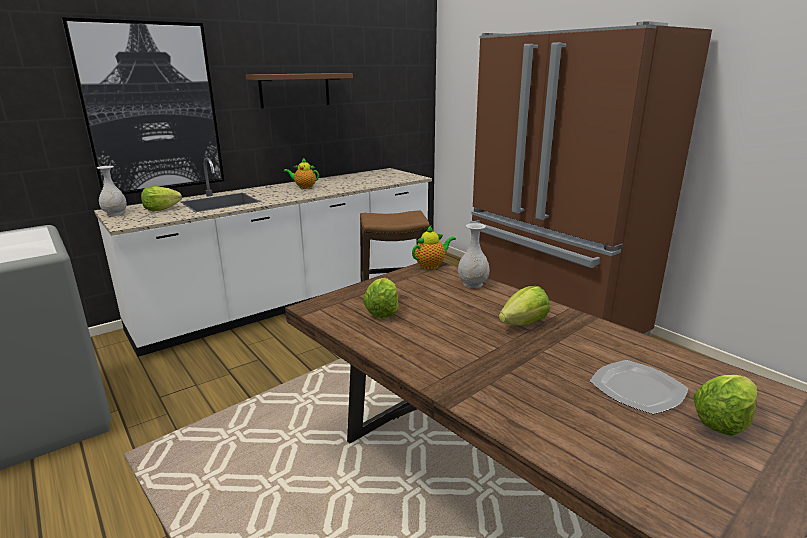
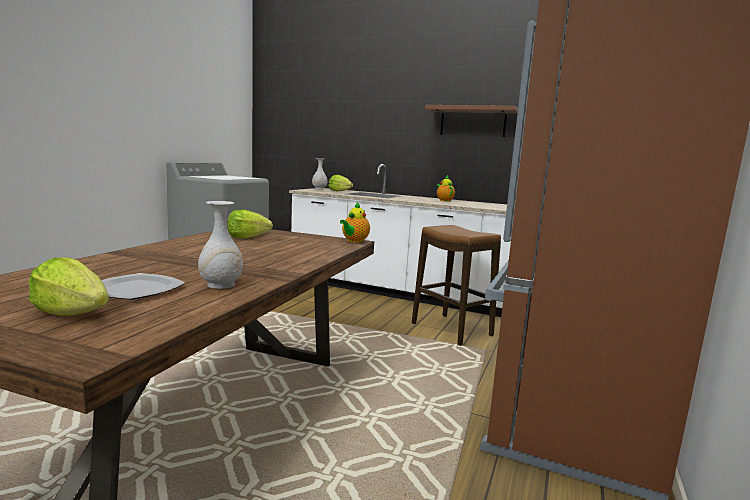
camera: 60 degrees right, 10 degrees down
(151, 109) = (366, 128): picture -> none
(431, 265) = (354, 241): teapot -> teapot turned 90 degrees clockwise
(473, 284) = (326, 250): white vase -> white vase (221, 285)
(524, 323) = (252, 262): lettuce -> none

